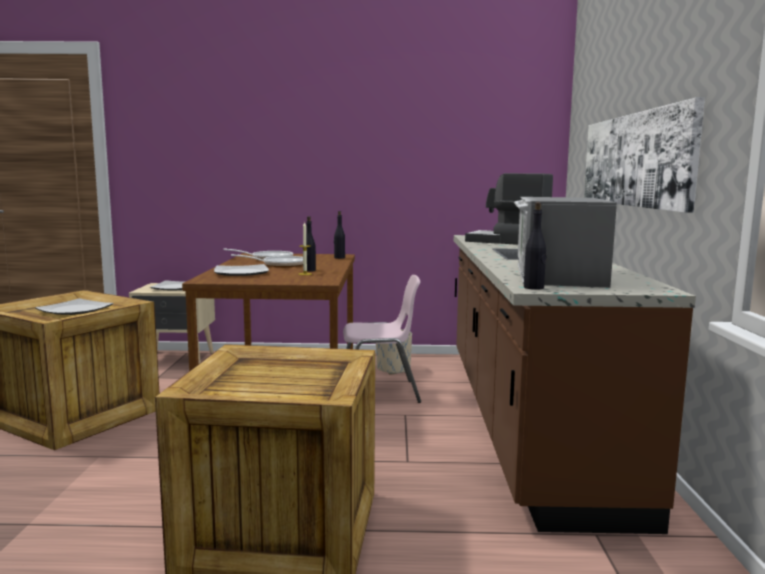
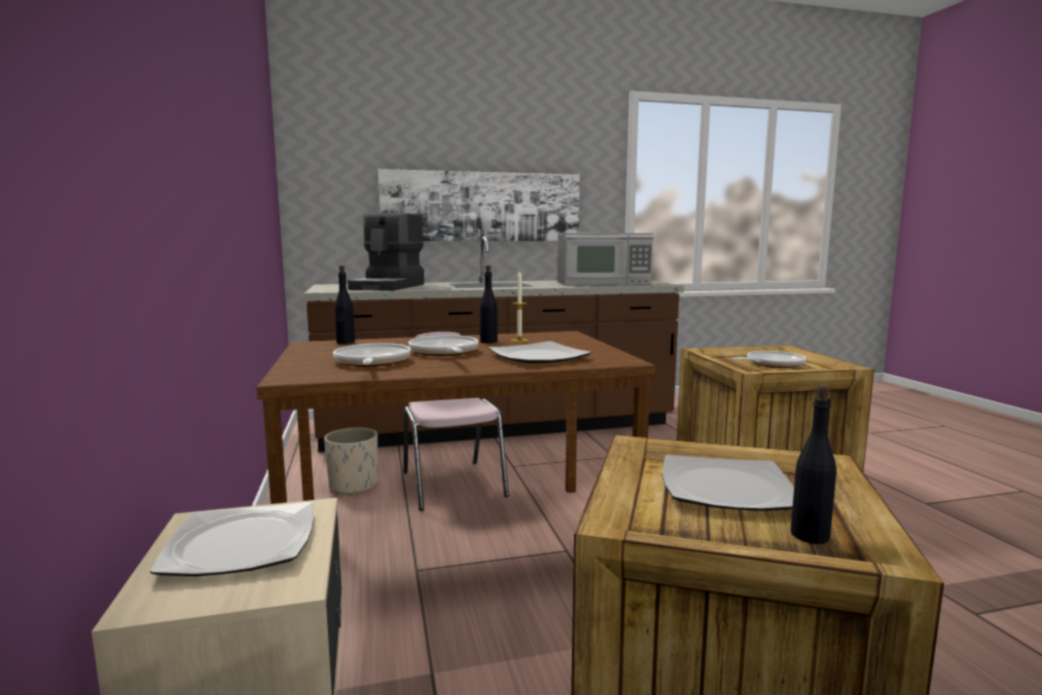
camera: 105 degrees left, 0 degrees up
(271, 377) = (771, 364): none -> frying pan
(534, 288) = (660, 284): black bottle -> black bottle (809, 535)

